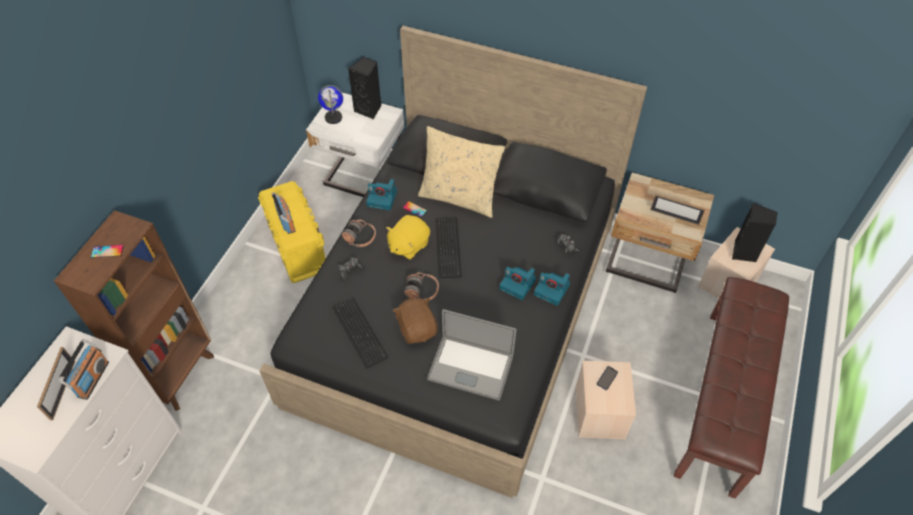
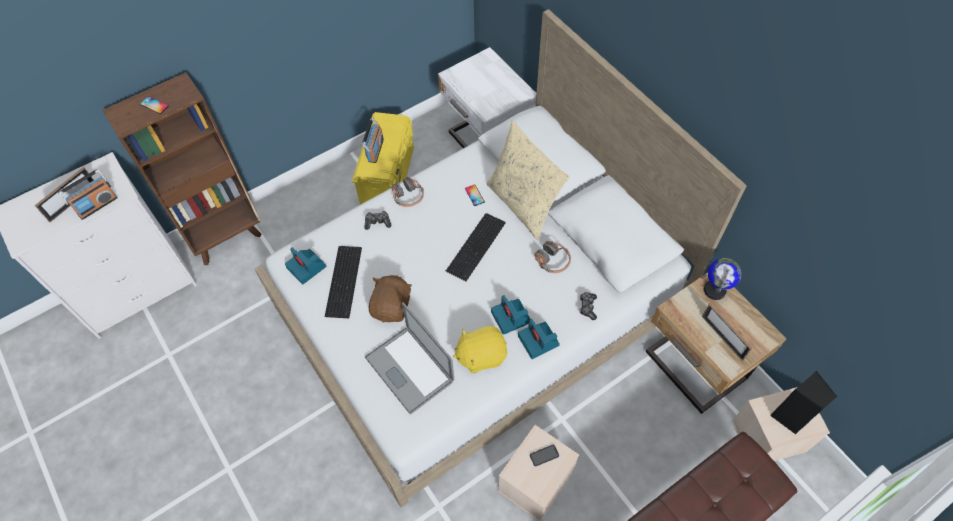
camera: 35 degrees right, 5 degrees up
(333, 117) = (469, 73): globe -> globe (715, 290)
(369, 109) = (506, 80): black speaker -> none
(383, 198) = (454, 170): camera -> camera (307, 267)
(408, 245) = (443, 226): yellow plush toy -> yellow plush toy (481, 355)
(422, 291) = (422, 275): headphones -> headphones (552, 261)
(457, 310) = (479, 309): black bed -> white bed

